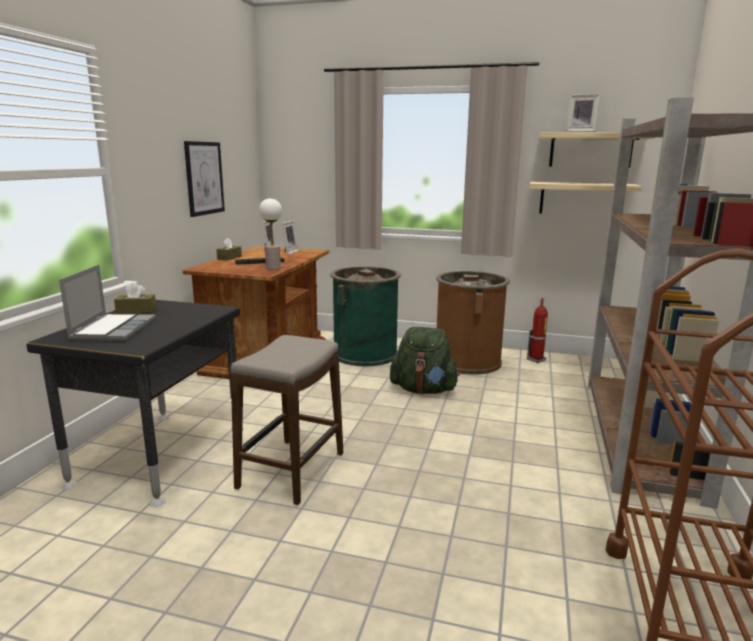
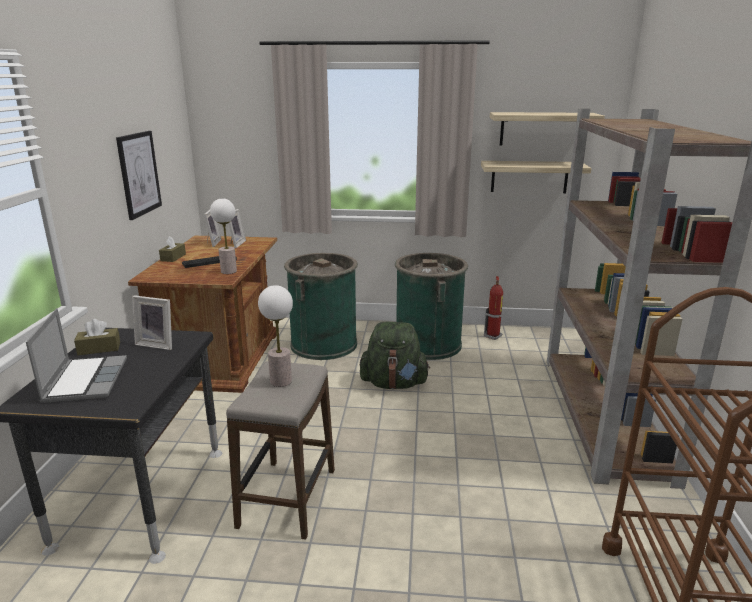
camera: 10 degrees left, 5 degrees up
(289, 348) = (281, 381): none -> table lamp
(467, 361) = (428, 344): brown trash can -> green trash can
(580, 132) = (532, 113): picture frame -> picture frame (158, 344)

